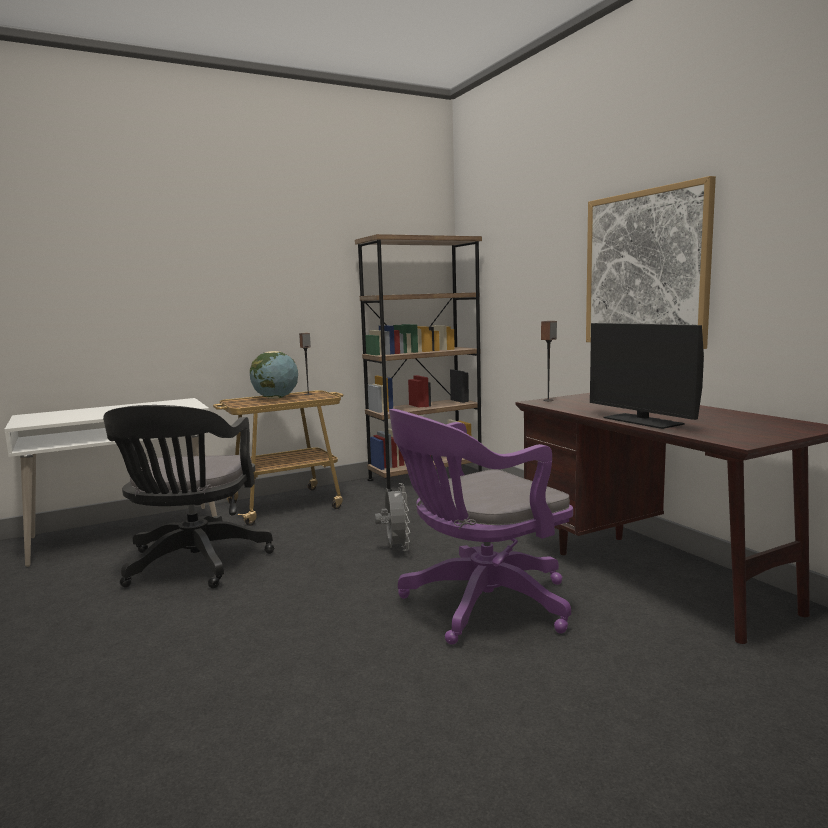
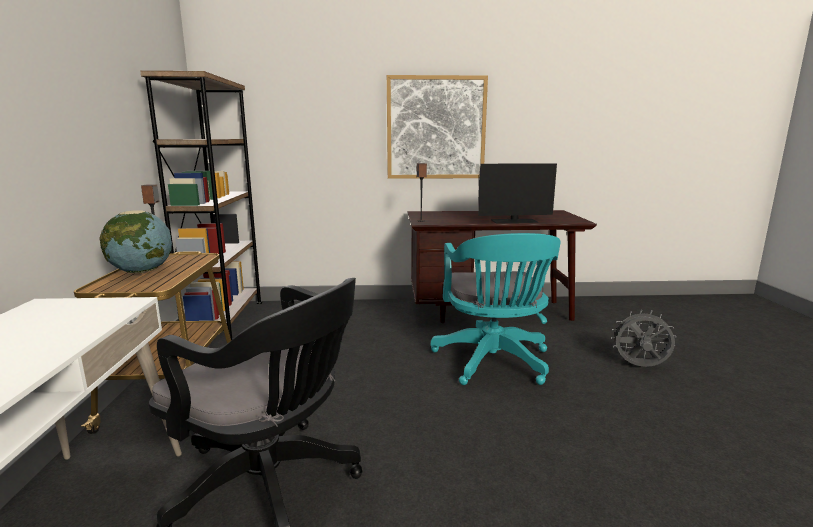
camera: 65 degrees left, 5 degrees up
(395, 549) = (371, 368): grey fan -> grey fan (639, 367)
(479, 605) = (493, 363): purple office chair -> turquoise office chair

